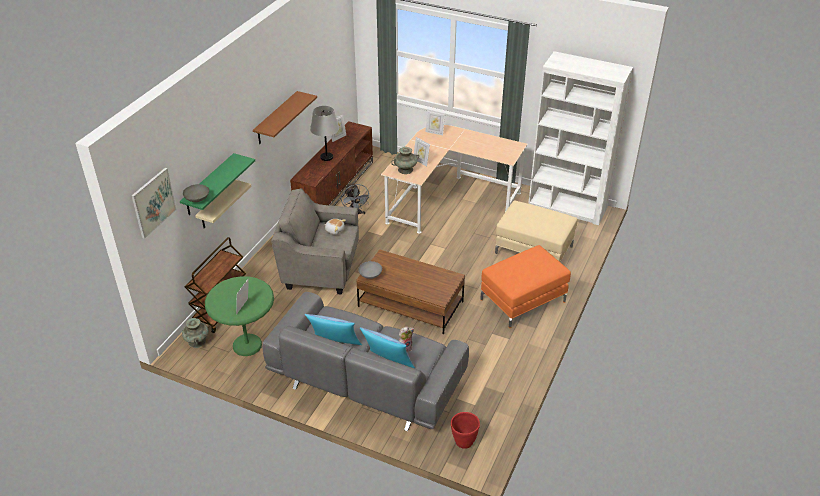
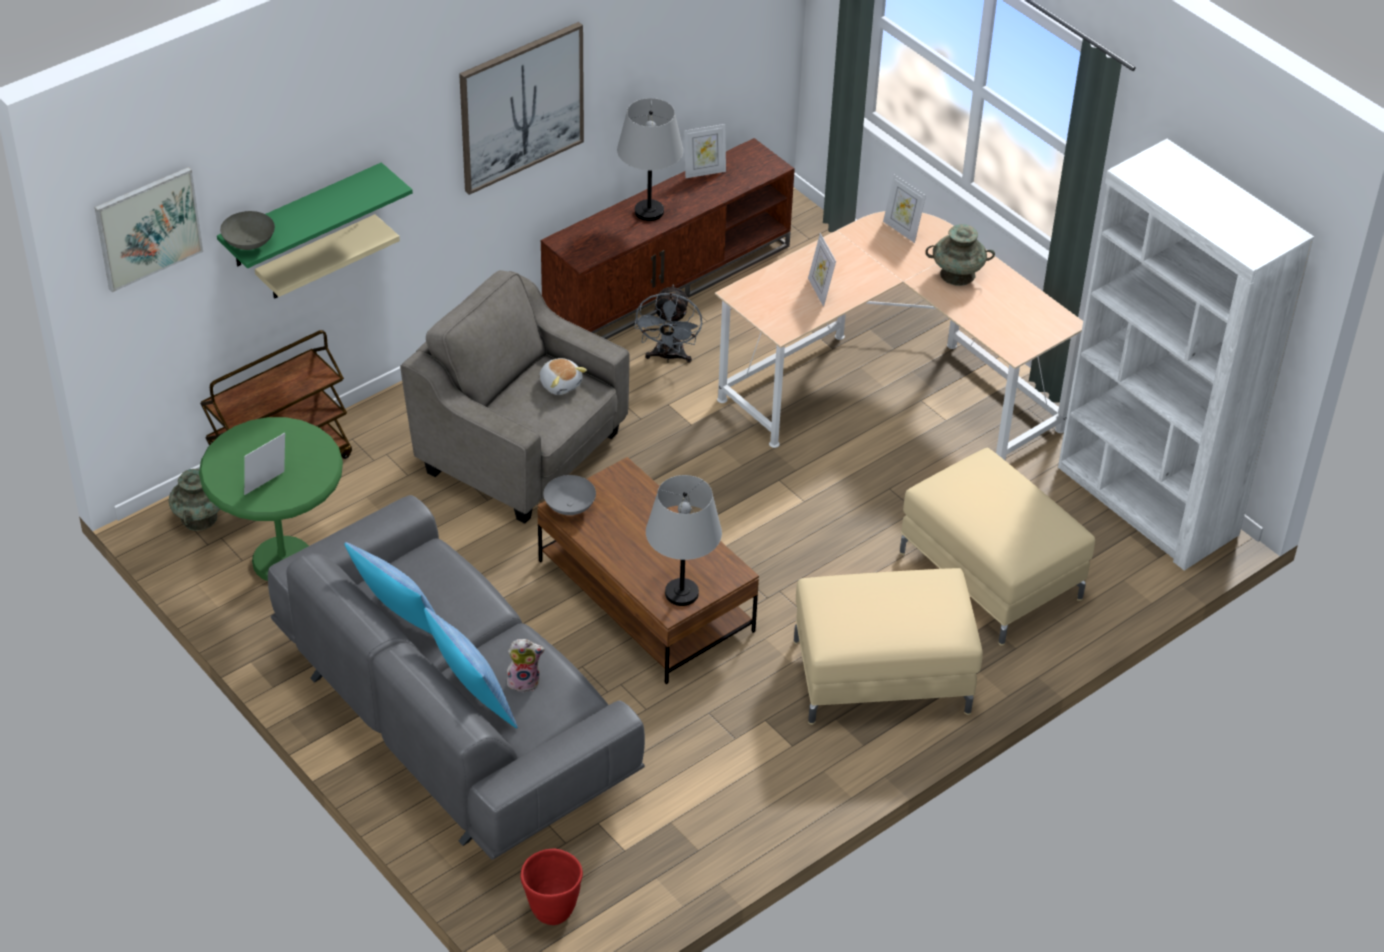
camera: 25 degrees right, 5 degrees up
(276, 118) = (521, 107): brown shelf -> picture
(405, 170) = (772, 299): turquoise vase -> turquoise vase (957, 274)
(440, 292) = (681, 594): none -> grey table lamp
(522, 300) = (882, 675): orange ottoman -> beige ottoman

